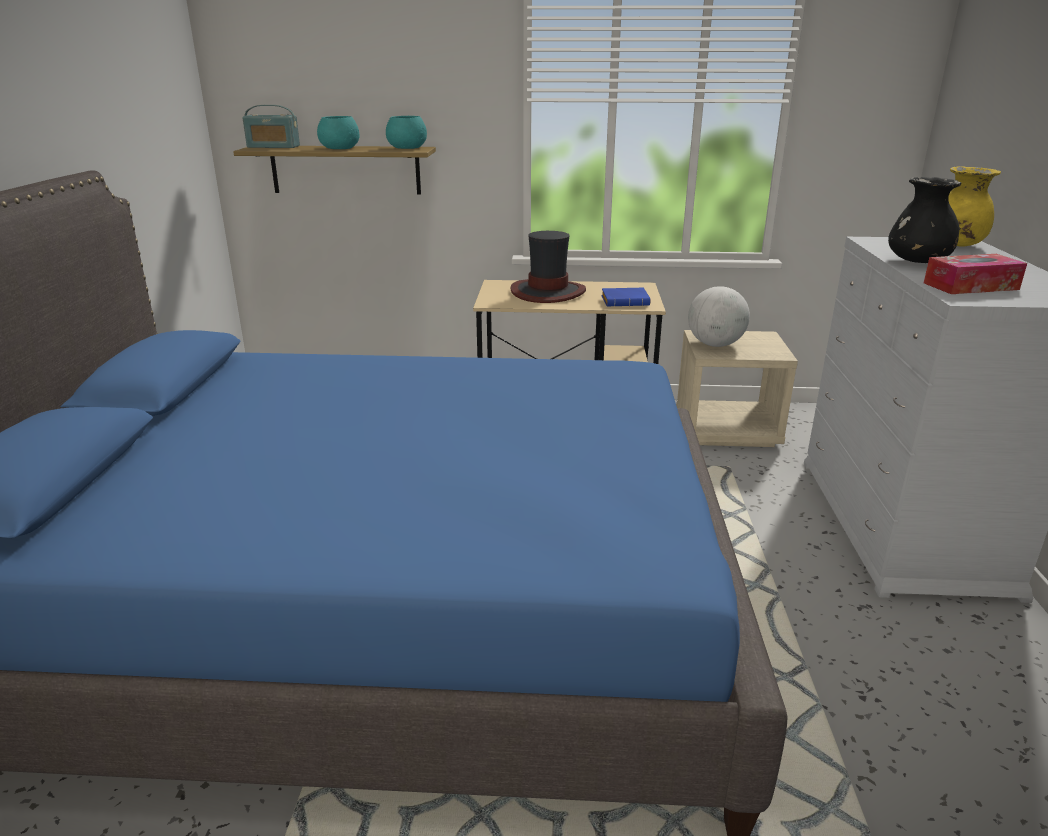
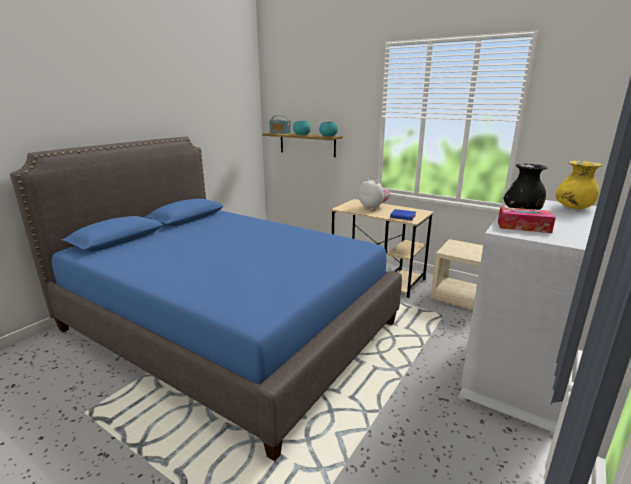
camera: 30 degrees right, 5 degrees down
(548, 292) = (373, 207): hat -> plush toy
(715, 345) = (455, 248): globe -> none

